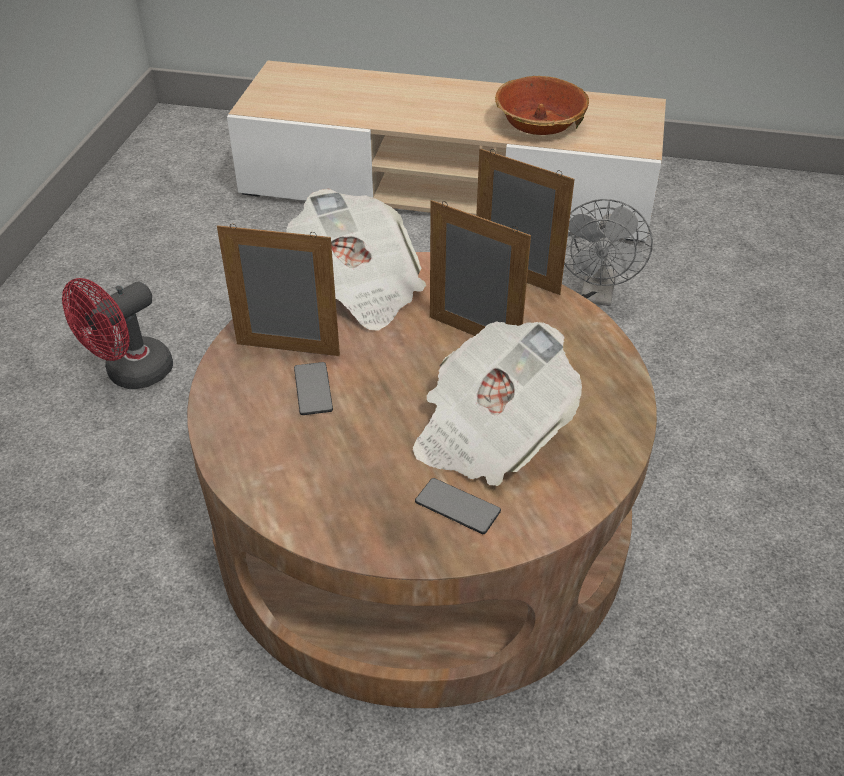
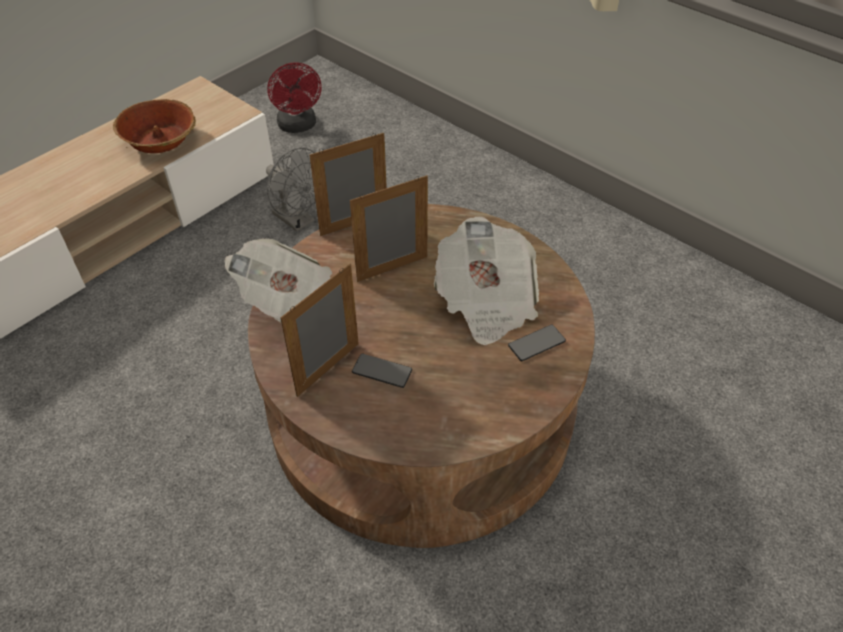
camera: 60 degrees left, 5 degrees up
(131, 375) = (122, 533): red fan -> red fan (298, 126)

